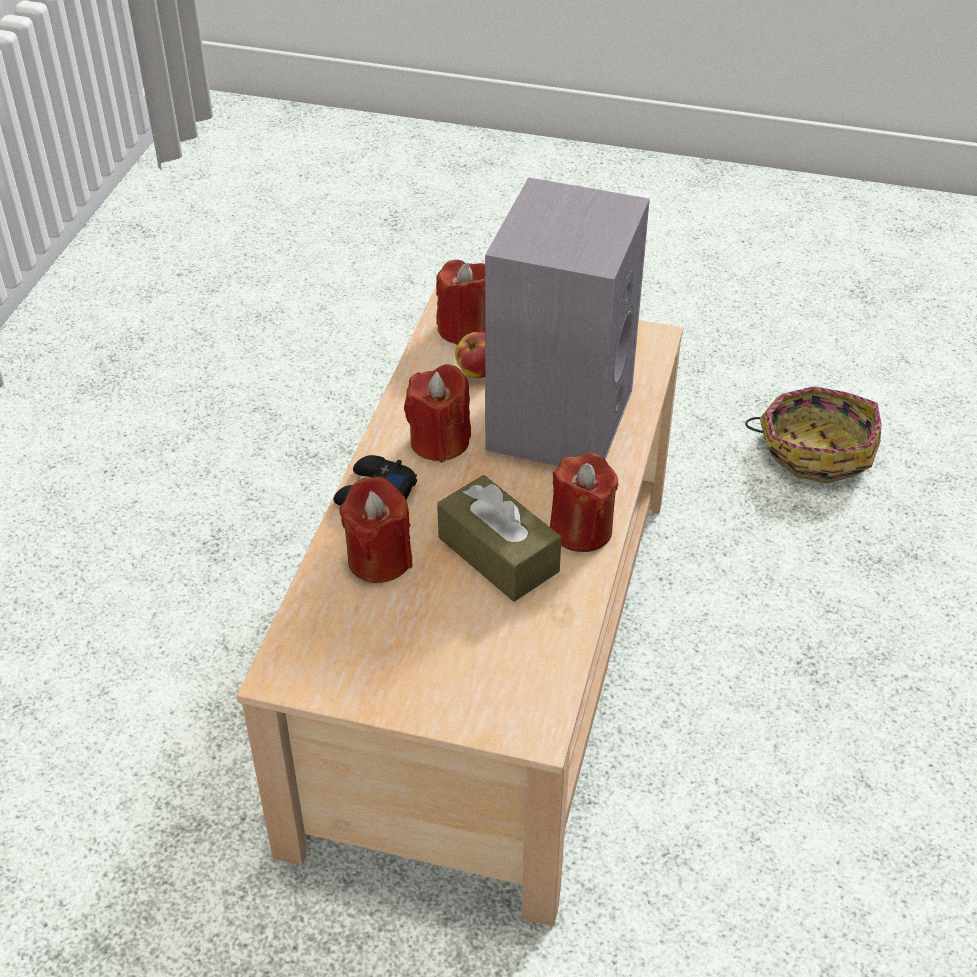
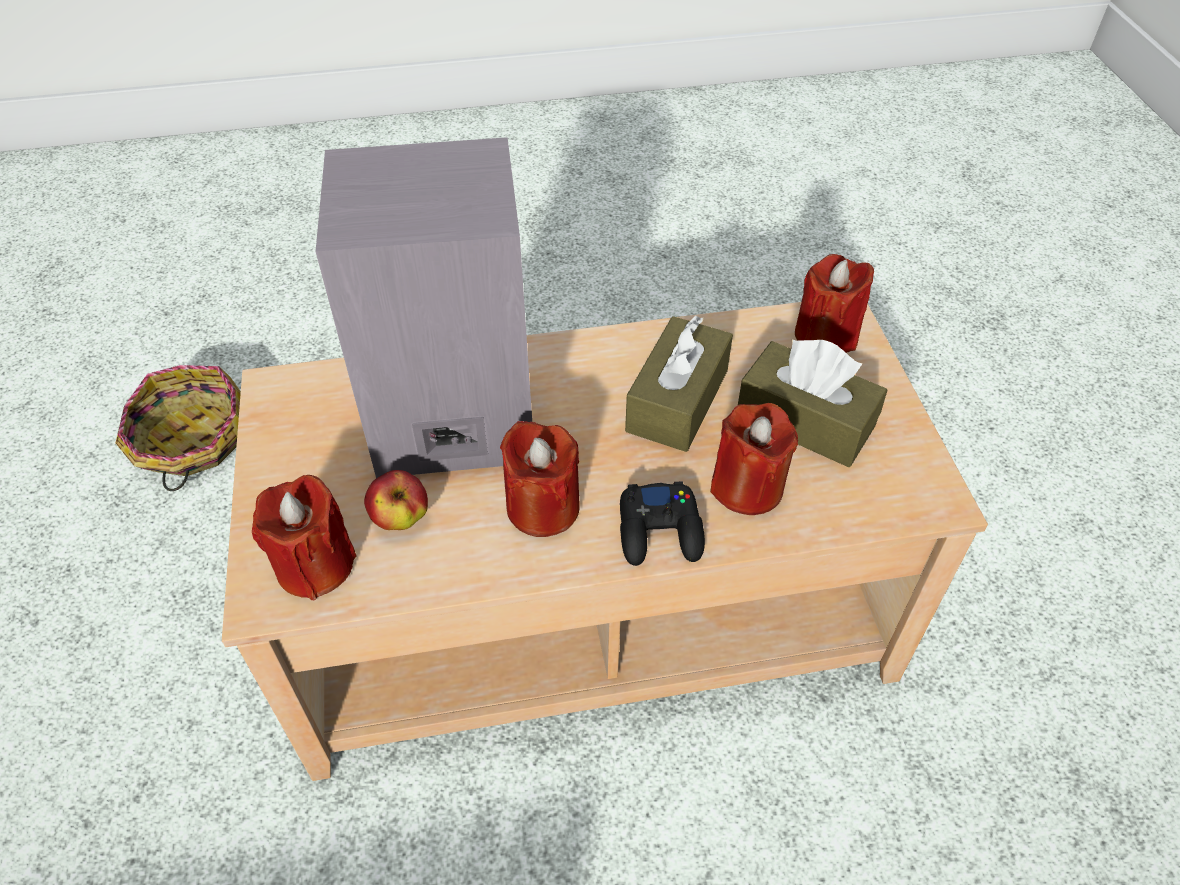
camera: 115 degrees left, 5 degrees up
(421, 628) = (805, 421): none -> brown tissue box
(581, 530) = (607, 355): red candle -> red candle (826, 335)

